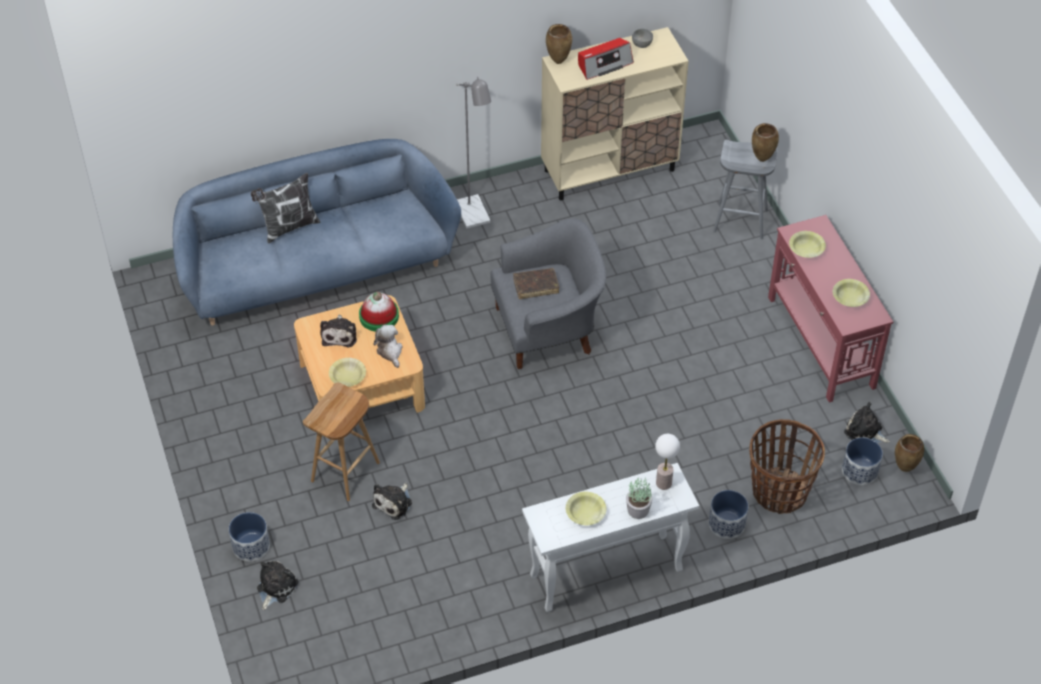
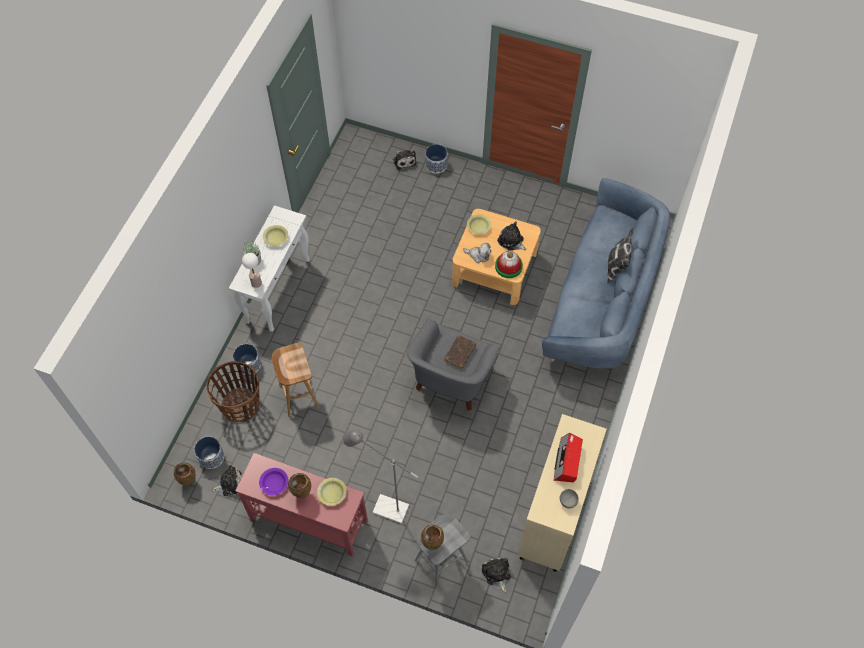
camera: 130 degrees right, 10 degrees up
(345, 473) = (443, 226): brown stool -> brown stool (298, 395)
(394, 503) = (406, 233): plush toy -> plush toy (496, 574)
(475, 218) = (574, 408): grey floor lamp -> grey floor lamp (384, 507)
(558, 62) = (593, 434): brown vase -> brown vase (302, 493)
(850, 297) = (274, 483): yellow bowl -> purple bowl

